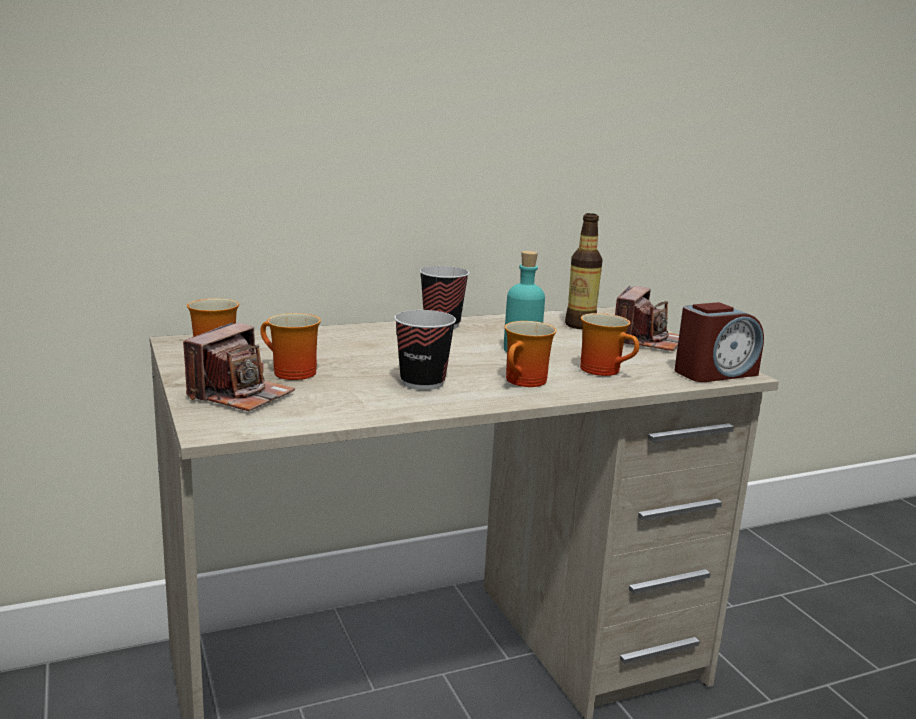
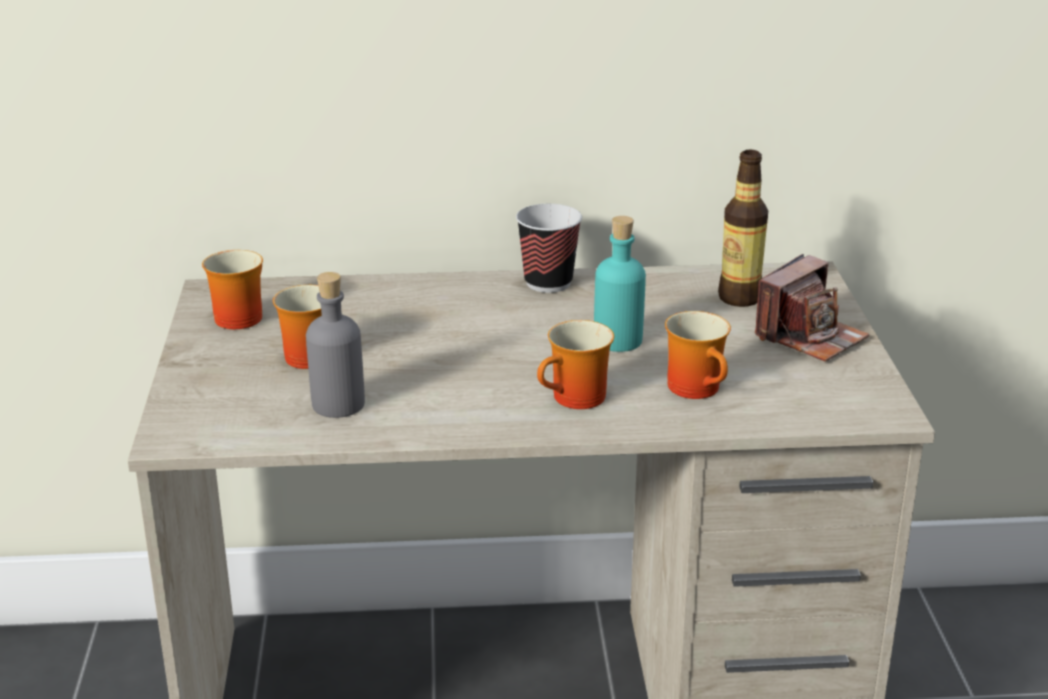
camera: 20 degrees right, 10 degrees up
(240, 395) = (229, 387): camera -> none
(343, 398) = (338, 404): none -> grey bottle
(422, 383) = (447, 388): cup -> none
(714, 373) = (851, 408): alarm clock -> none

